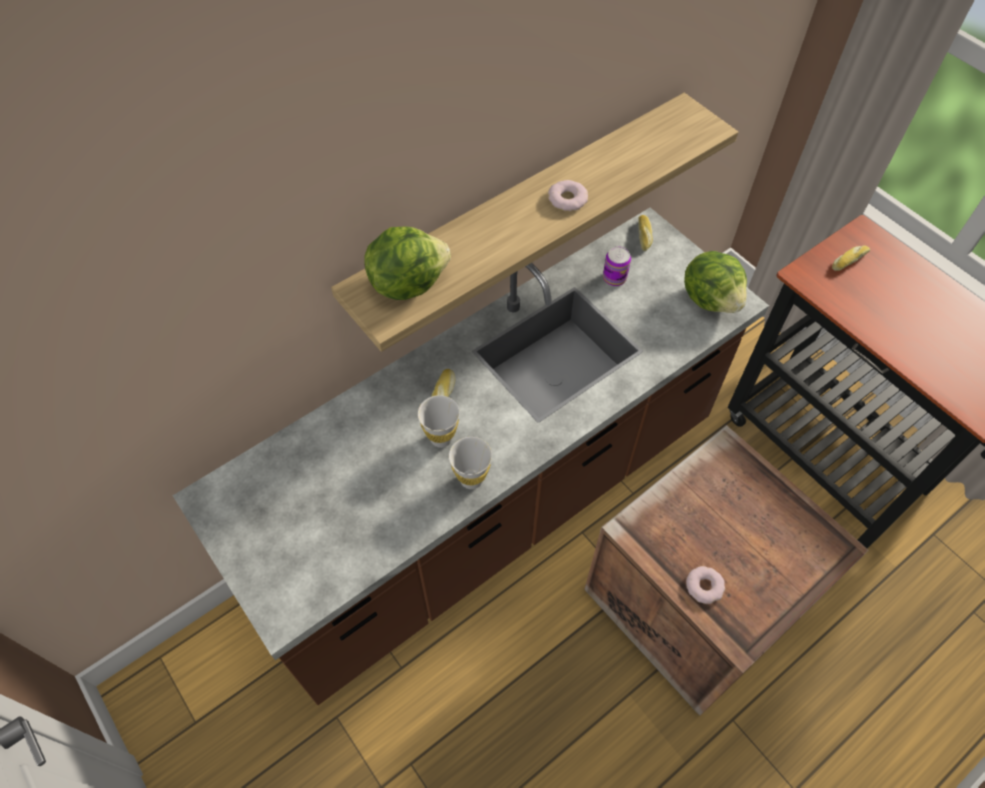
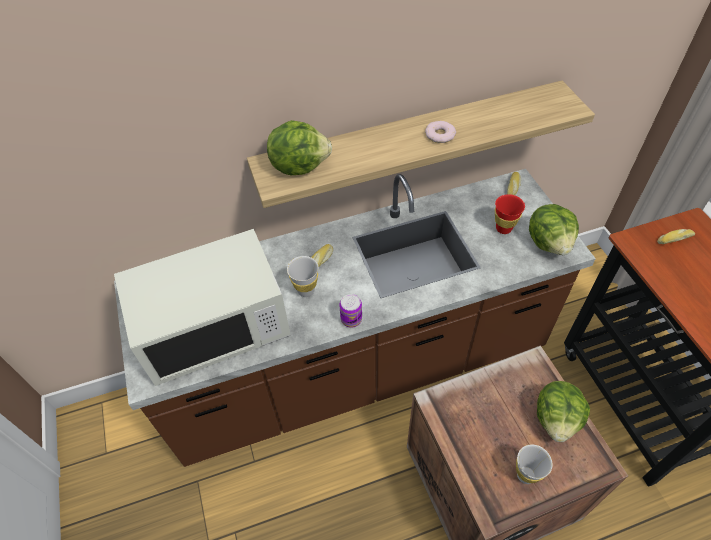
camera: 20 degrees right, 5 degrees down
(343, 521) = (215, 328): none -> white microwave
(471, 479) = (315, 324): white cup -> white cup (525, 475)
(614, 278) = (478, 211): can -> can (351, 319)
(652, 293) = (503, 228): none -> red cup
(704, 586) = (478, 462): donut -> none
(773, 509) = (556, 419): none -> lettuce

